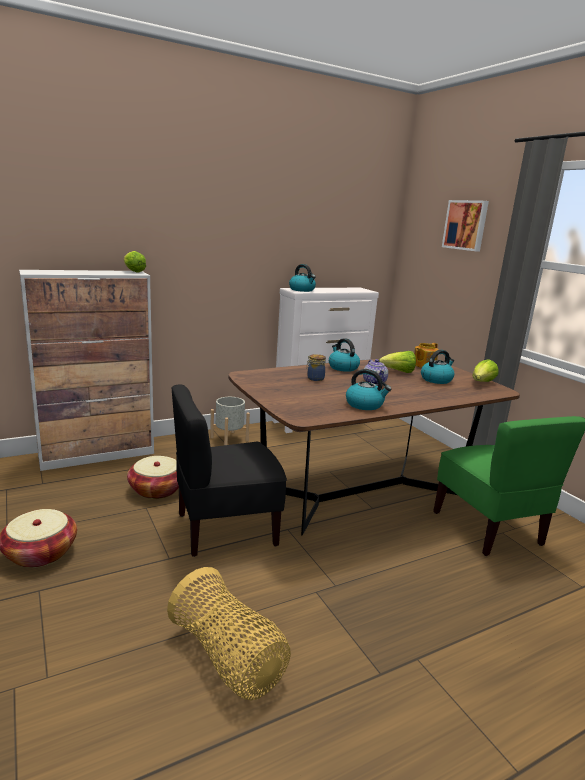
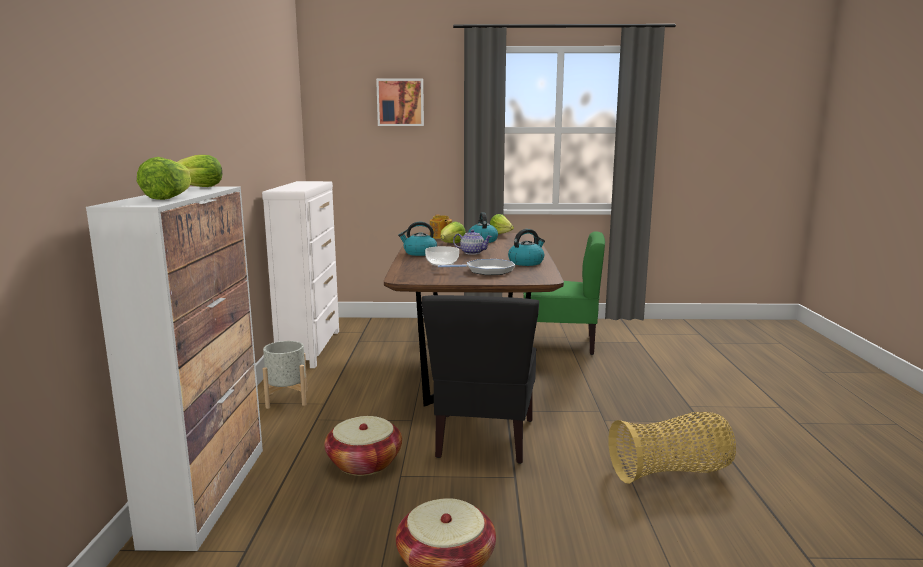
camera: 60 degrees left, 5 degrees down
(64, 272) = (169, 198): none -> lettuce
(302, 290) = (289, 189): kettle -> none
(307, 395) = (486, 271): none -> frying pan
(314, 378) = (442, 263): jar -> bowl

